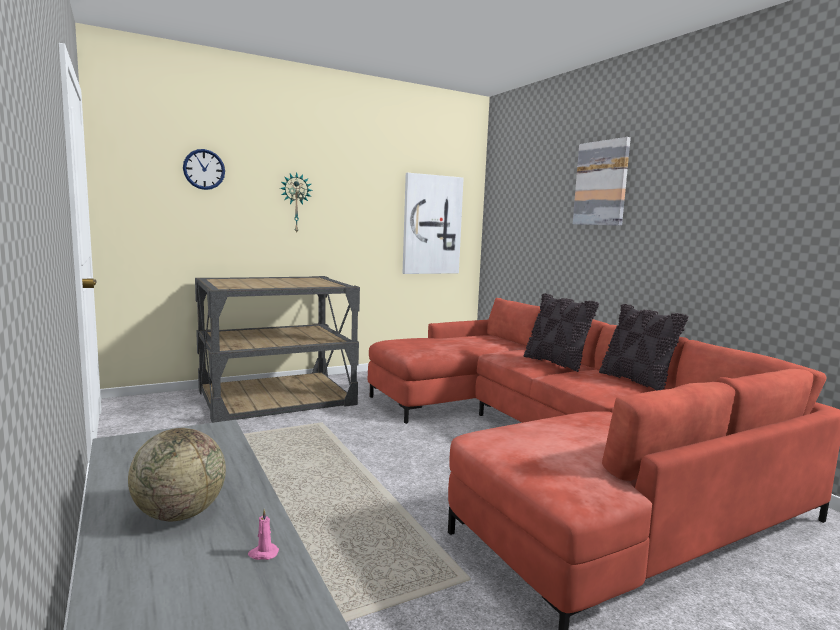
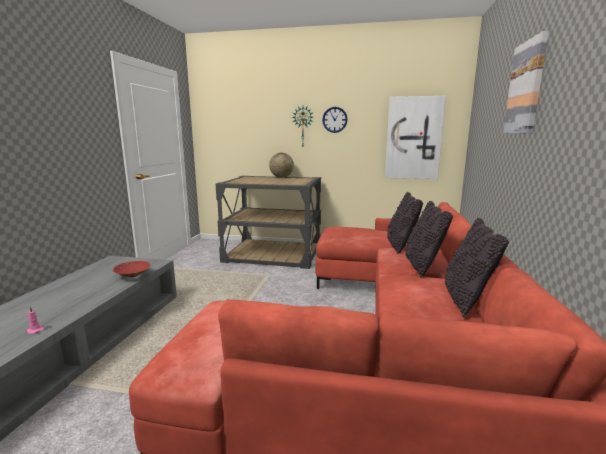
camera: 40 degrees right, 5 degrees up
(180, 514) = (56, 299): globe -> globe (281, 177)
(204, 169) = (247, 109): wall clock -> wall clock (334, 119)
(228, 452) = (133, 276): none -> red bowl
(497, 350) = (400, 246): none -> black pillow

